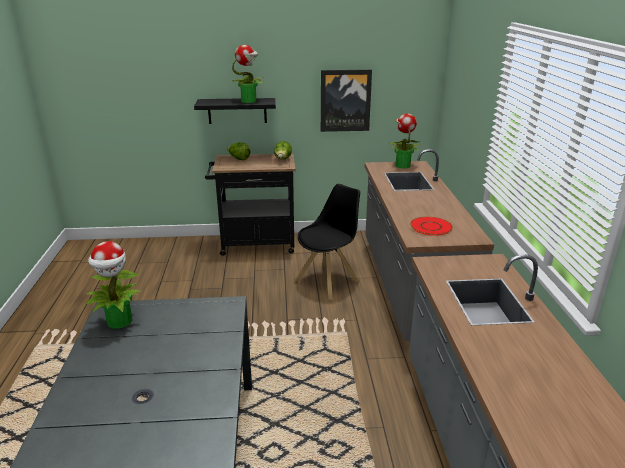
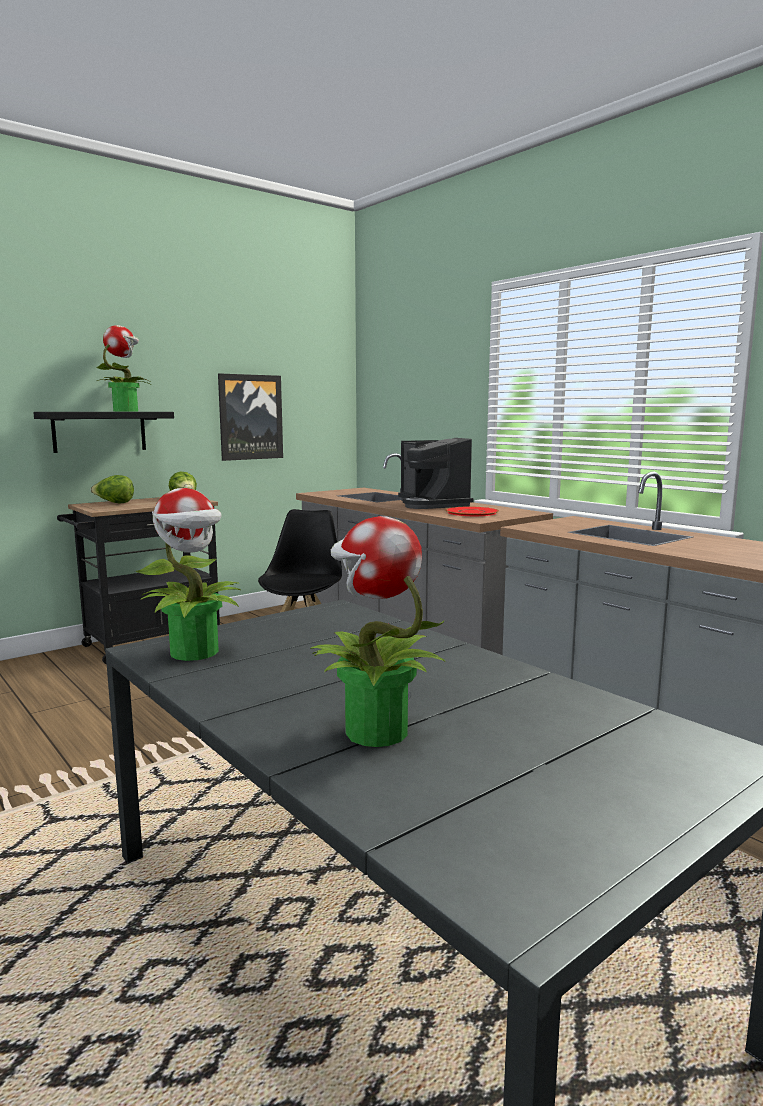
camera: 35 degrees left, 15 degrees down
(402, 165) = (345, 491): potted plant -> potted plant (374, 731)
(426, 205) = (432, 504): none -> coffee machine

